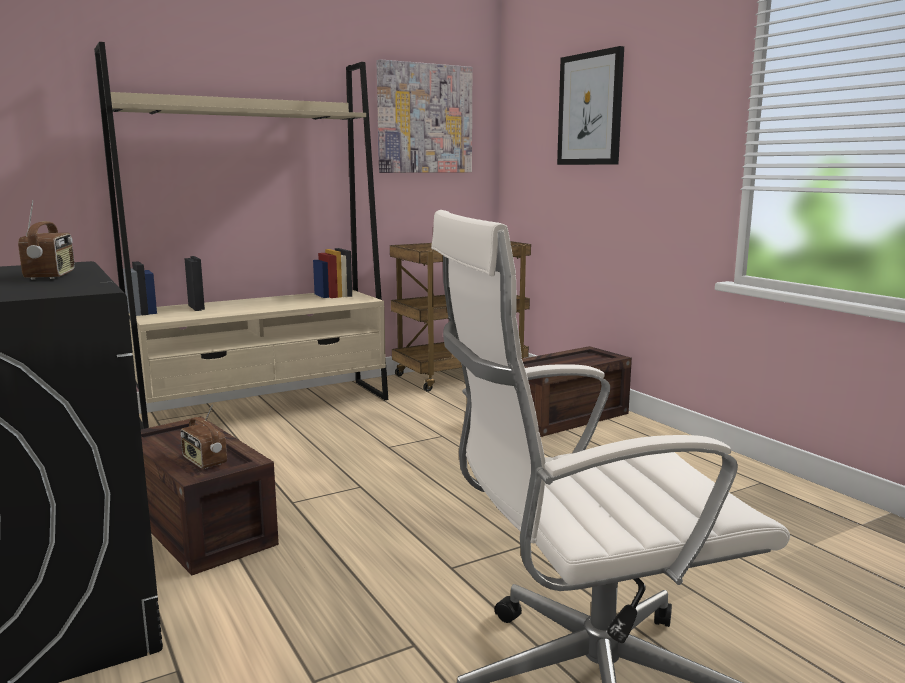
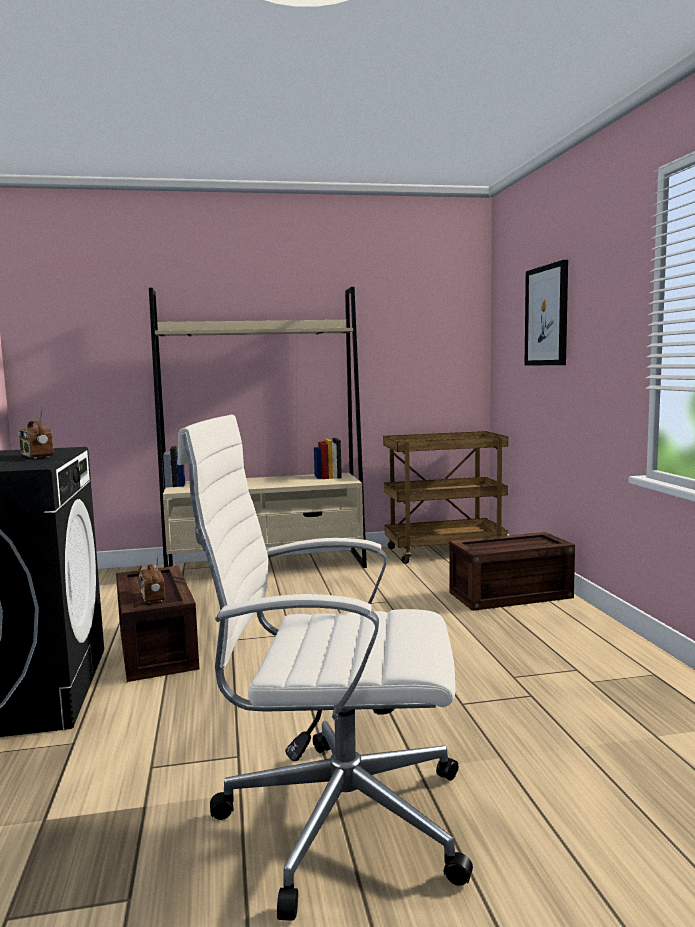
camera: 20 degrees right, 5 degrees down
(51, 276) = (36, 456): radio -> radio turned 135 degrees clockwise
(424, 119) = (417, 329): picture -> none

